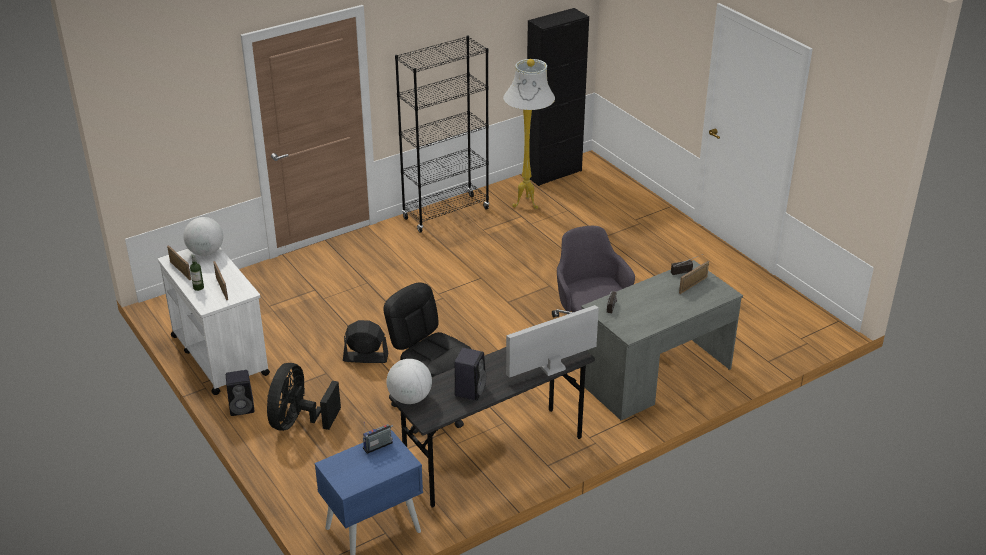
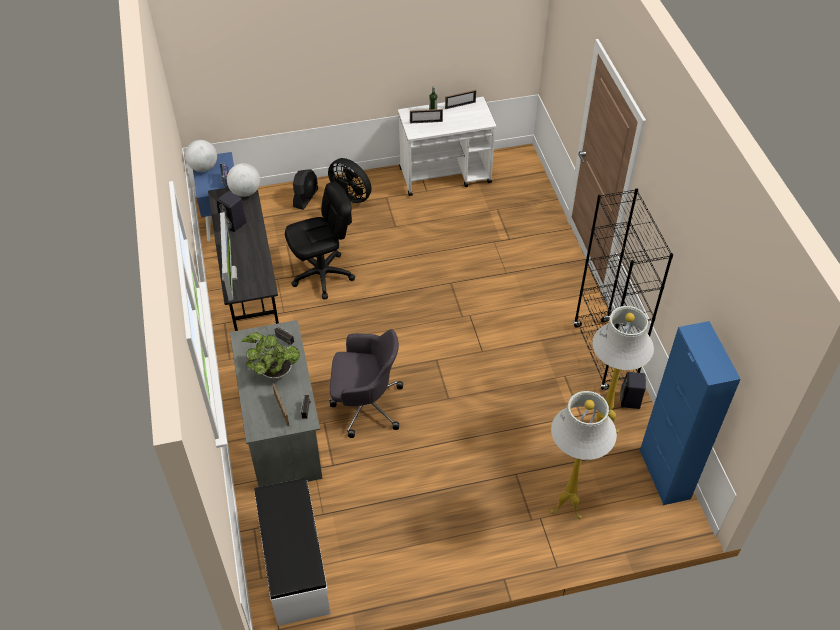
camera: 110 degrees right, 15 degrees up
(205, 252) = (479, 120): globe -> globe (203, 167)
(243, 407) = (379, 179): black speaker -> black speaker (630, 400)
(365, 357) = (403, 251): black fan -> black fan (306, 197)
(553, 173) = (664, 474): black cabinet -> blue cabinet
(618, 209) = (566, 509): none -> white floor lamp
(655, 301) = (274, 371): none -> potted plant
(780, 328) = (294, 565): none -> white bench

